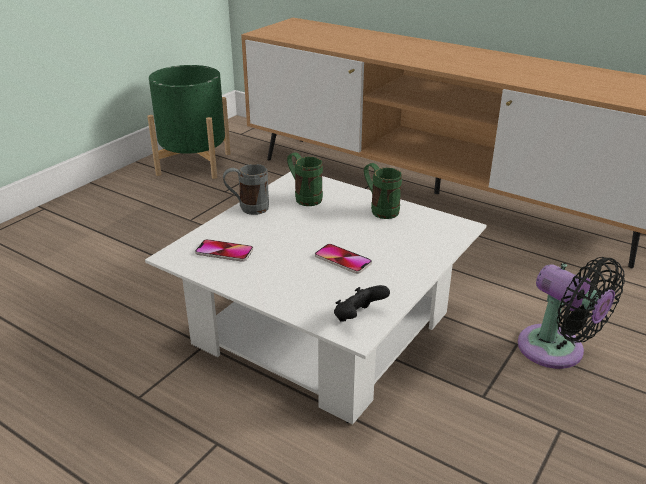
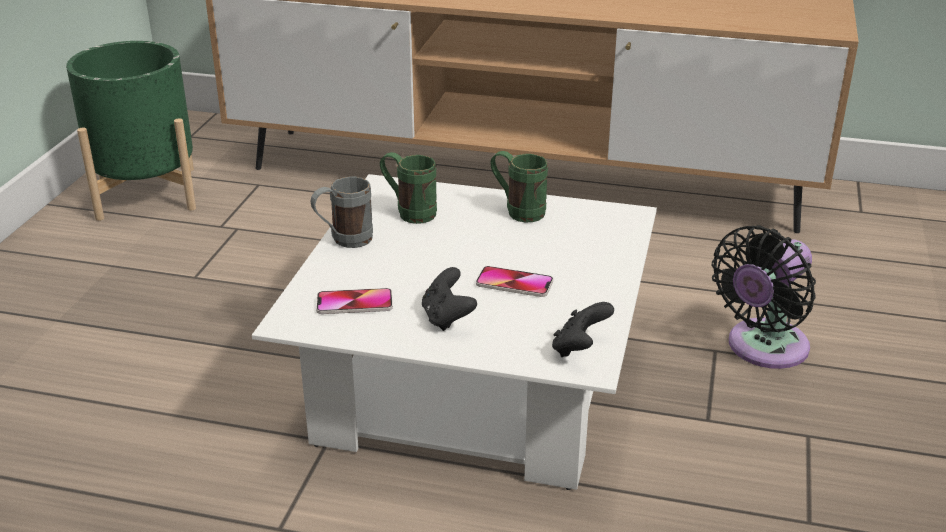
camera: 20 degrees left, 0 degrees up
(278, 275) = (447, 318): none -> black game controller
(556, 351) = (762, 349): black fan -> black fan turned 105 degrees clockwise

